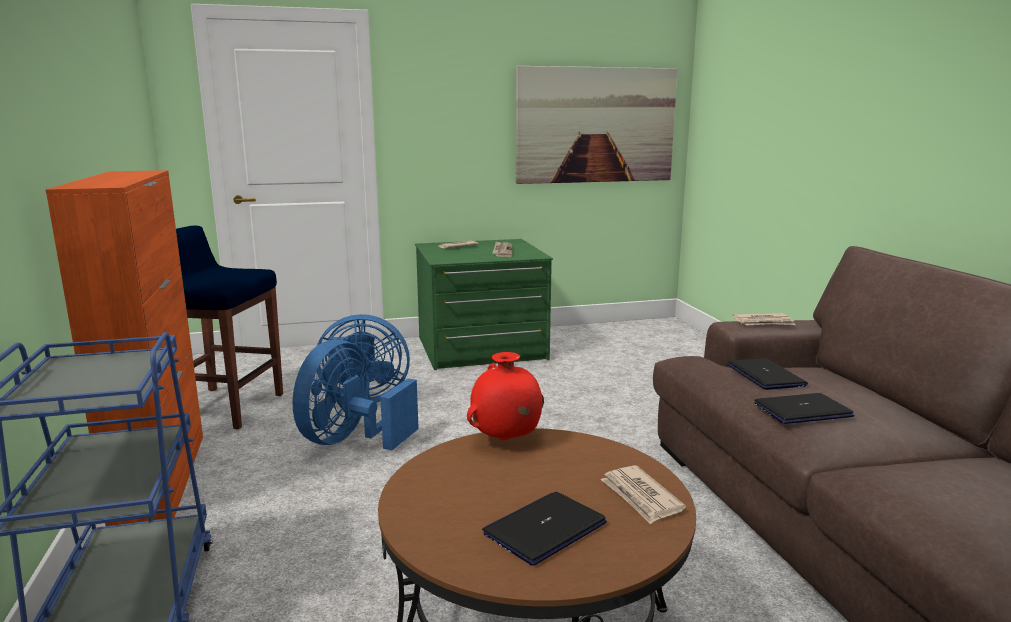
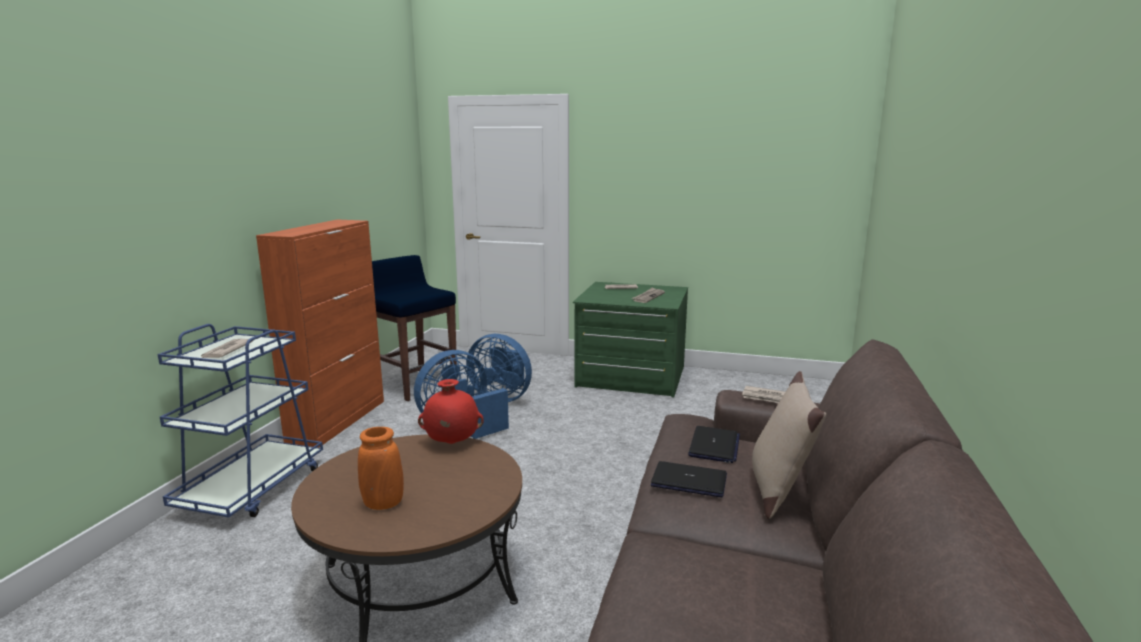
camera: 30 degrees right, 0 degrees up
(545, 529) = (383, 504): laptop -> orange vase
(595, 125) = (766, 189): picture -> none
(641, 497) = (468, 504): newspaper -> newspaper (226, 351)
(869, 399) = (778, 489): none -> beige pillow

